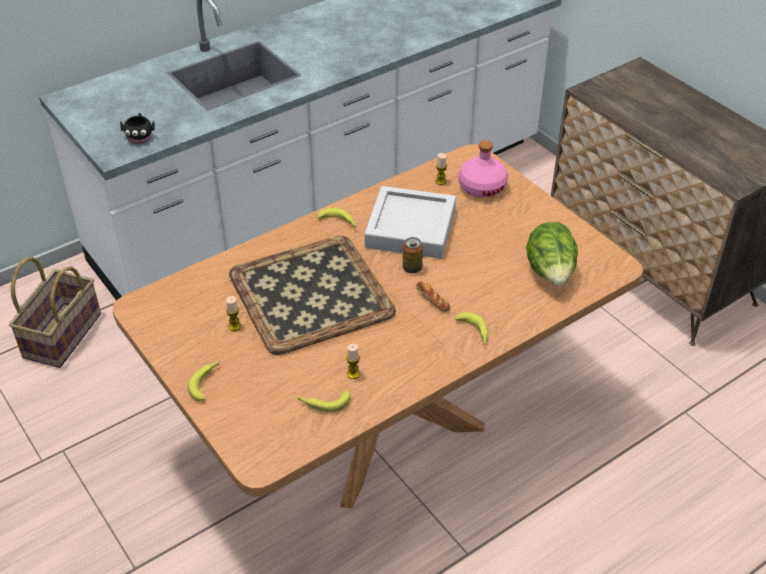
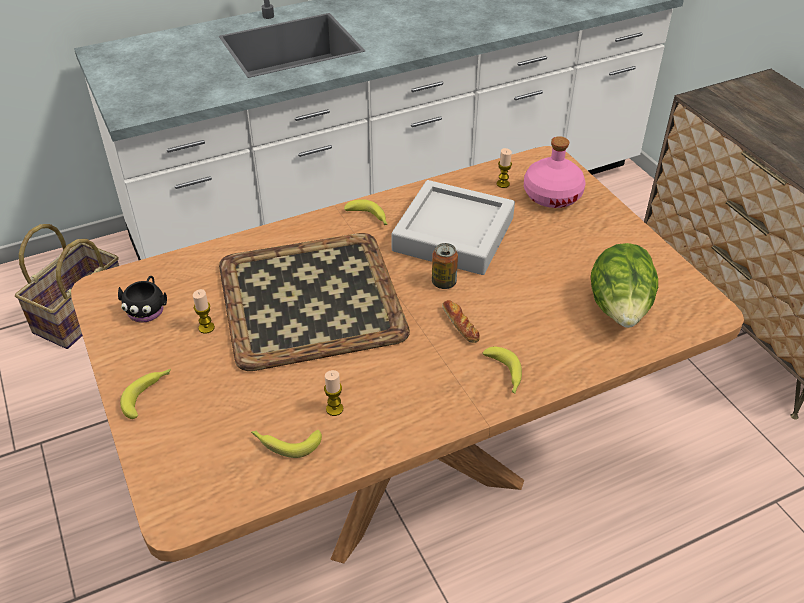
camera: 10 degrees right, 0 degrees up
(140, 136) = (164, 97): black mug -> black mug (147, 309)

